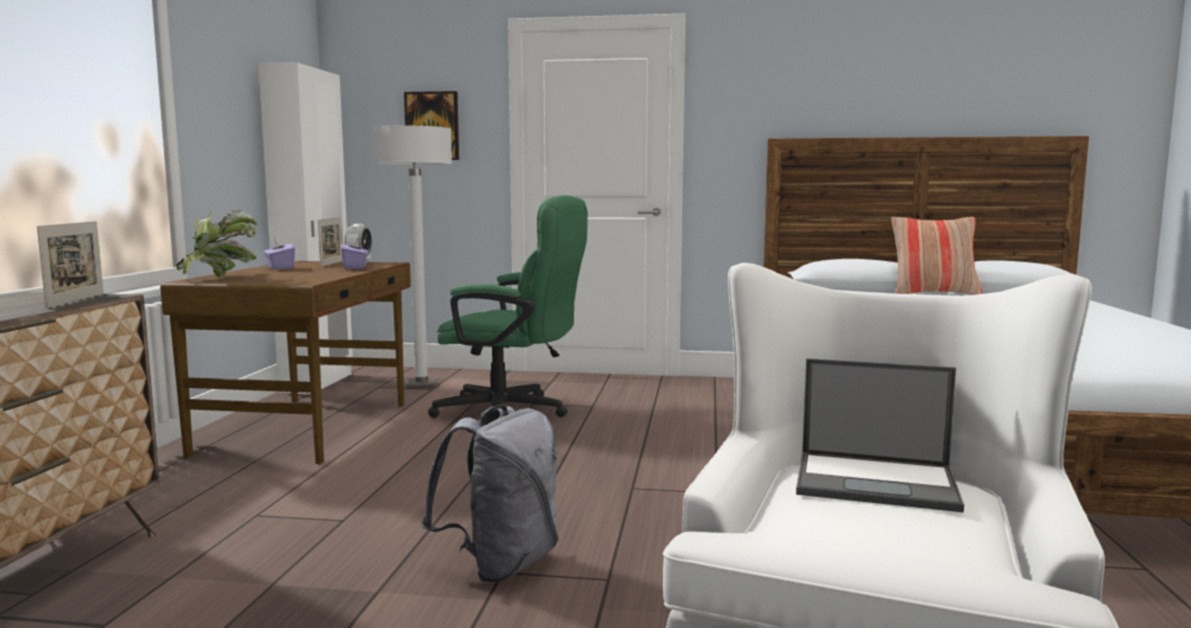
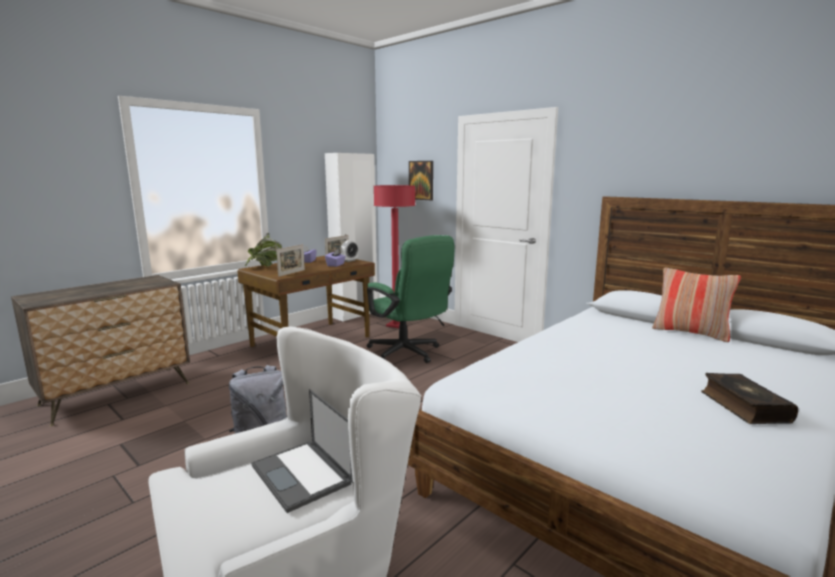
camera: 35 degrees right, 5 degrees up
(76, 300) = (151, 285): picture frame -> picture frame (291, 273)
(421, 385) = (396, 325): white floor lamp -> red floor lamp
(1118, 326) = (743, 407): none -> book

